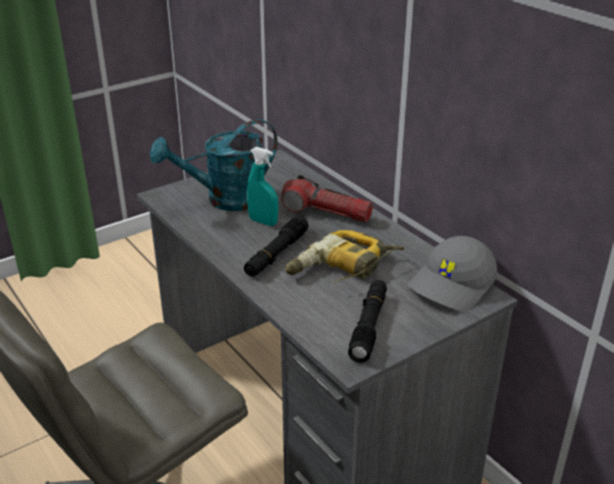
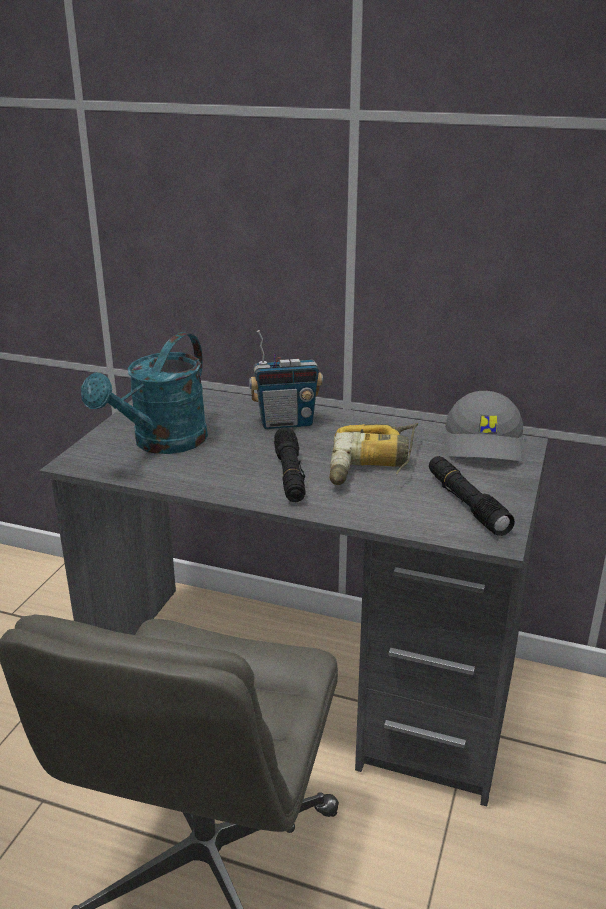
camera: 35 degrees left, 5 degrees down
(263, 222) = (233, 450): turquoise spray bottle -> none
(326, 212) = (286, 423): flashlight -> radio

